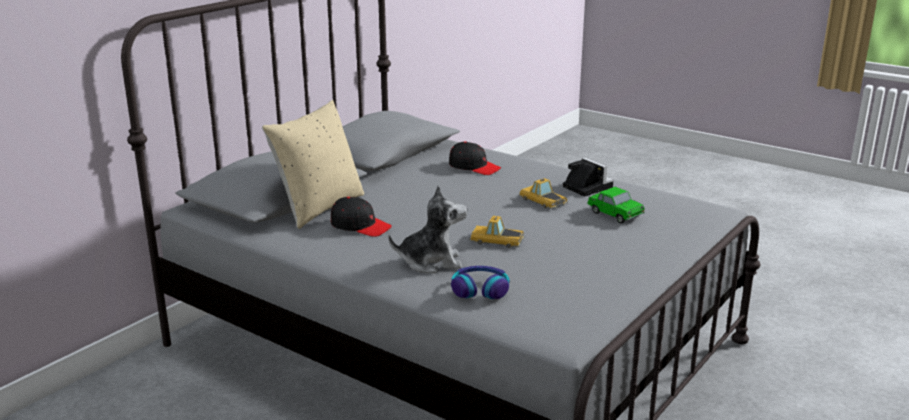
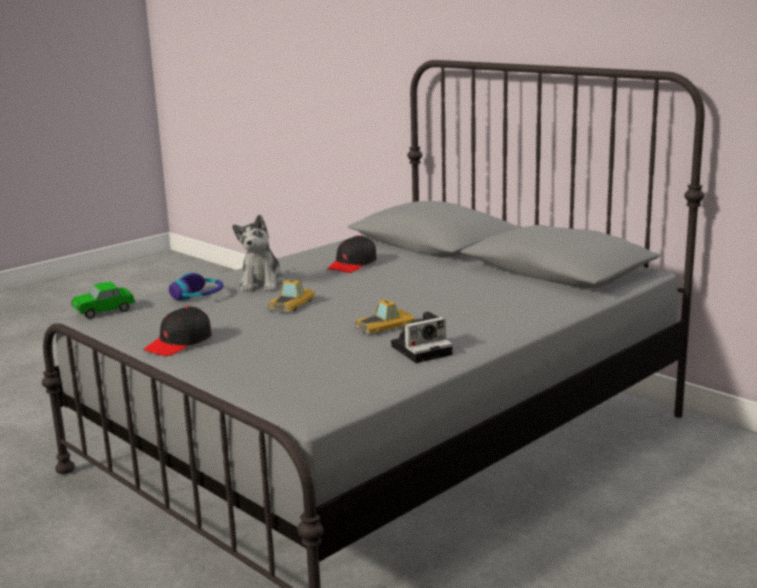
camera: 100 degrees right, 5 degrees down
(319, 207) = (401, 253): beige pillow -> none
(474, 167) = (504, 303): black cap -> black cap (179, 343)
(615, 214) = (327, 355): toy car -> toy car (104, 311)

